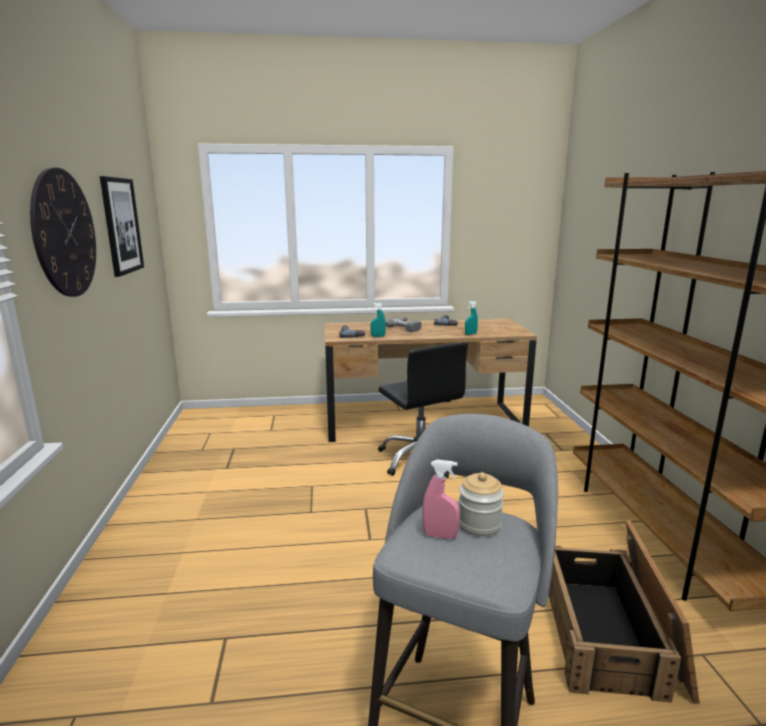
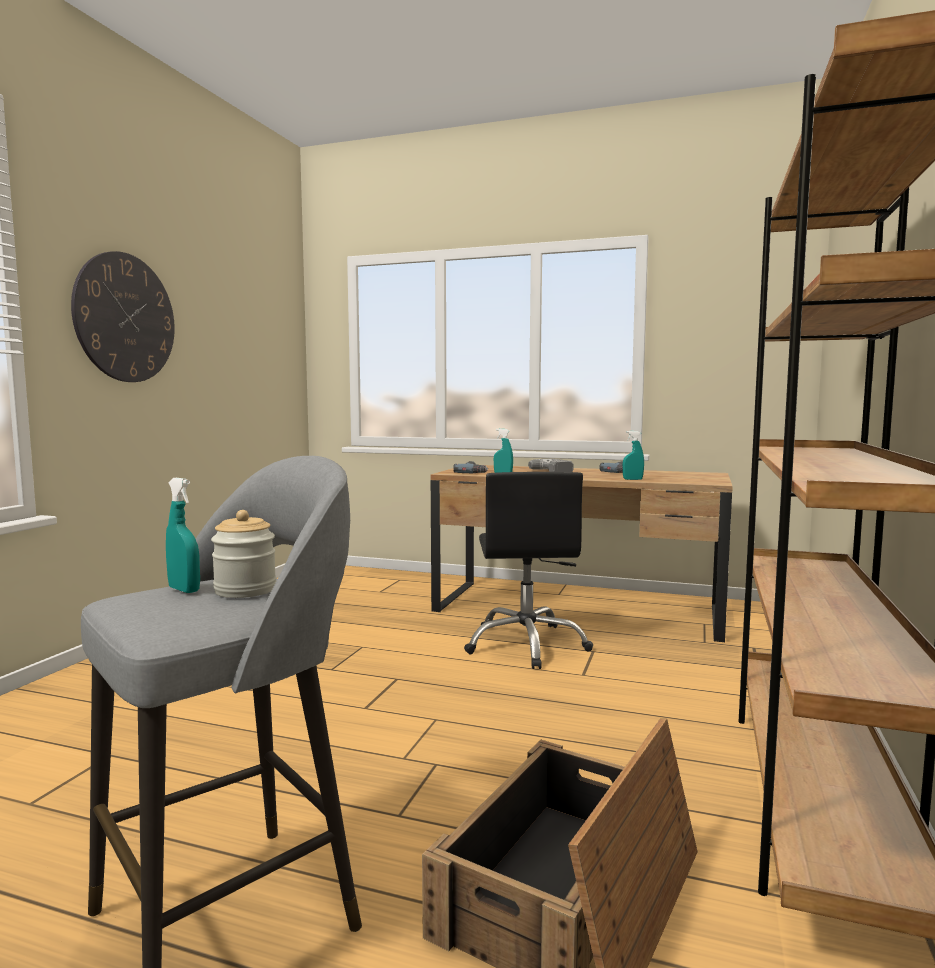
camera: 25 degrees right, 10 degrees down
(121, 226) = (228, 332): picture -> none
(440, 536) = (184, 590): pink spray bottle -> turquoise spray bottle

